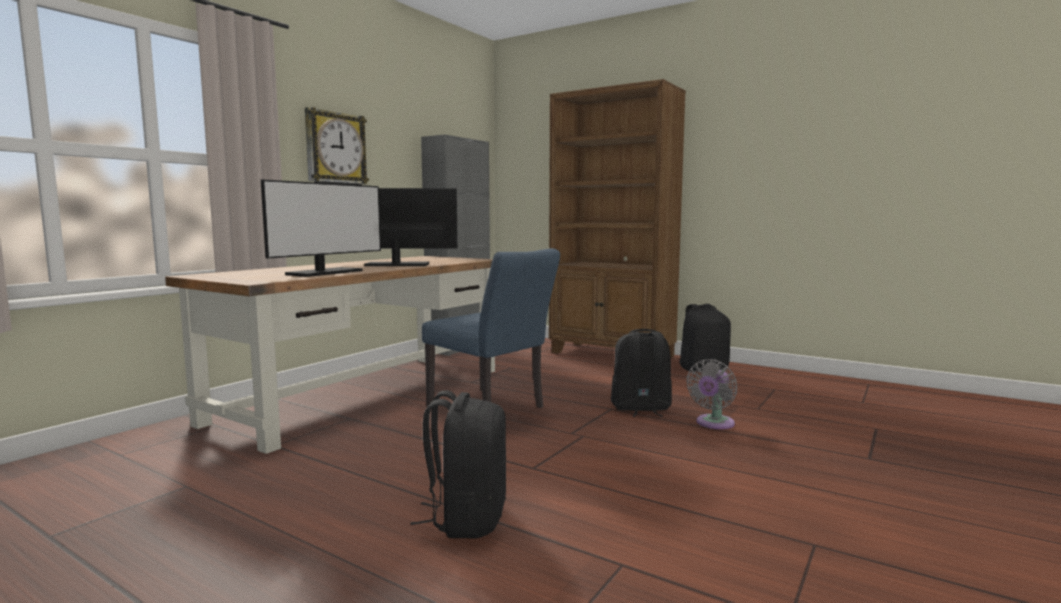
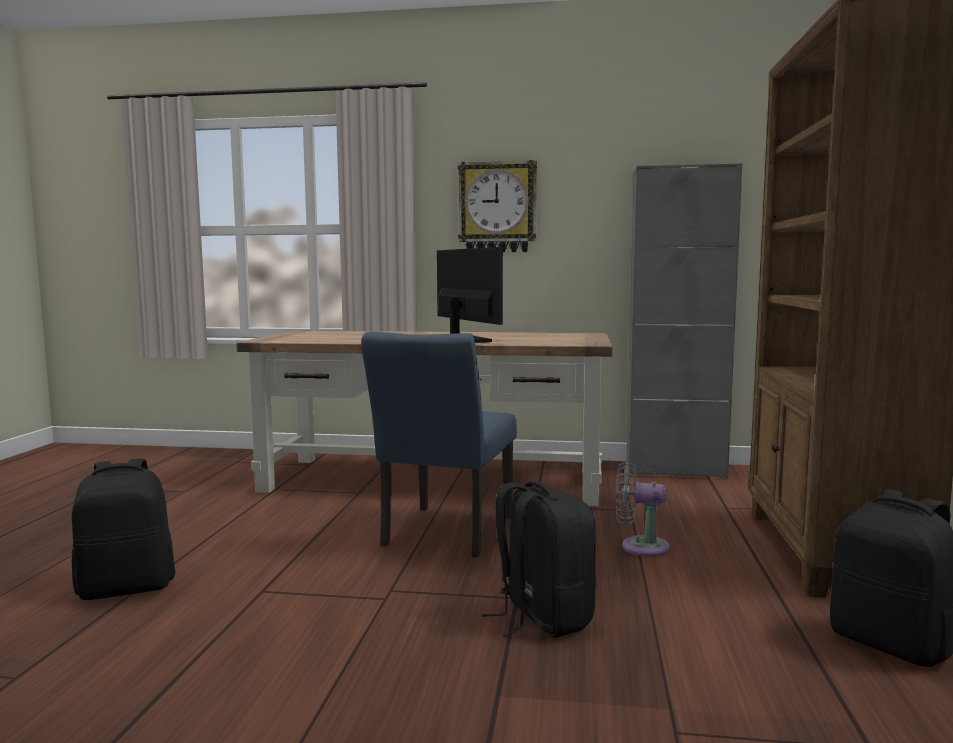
camera: 65 degrees right, 0 degrees up
(325, 273) = (350, 339): monitor -> none
(713, 424) = (523, 689): grey fan -> grey fan (639, 547)

